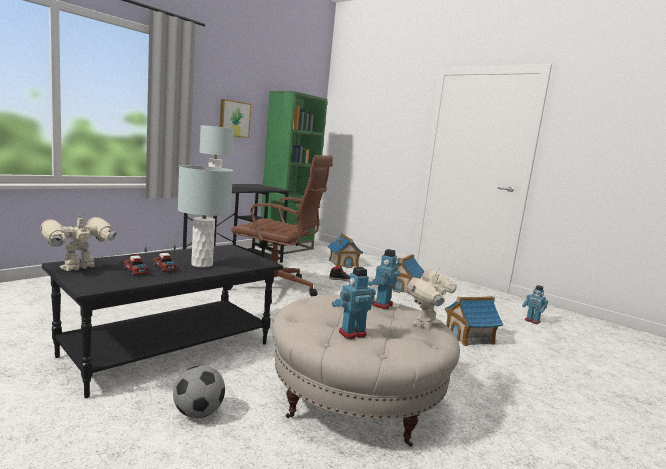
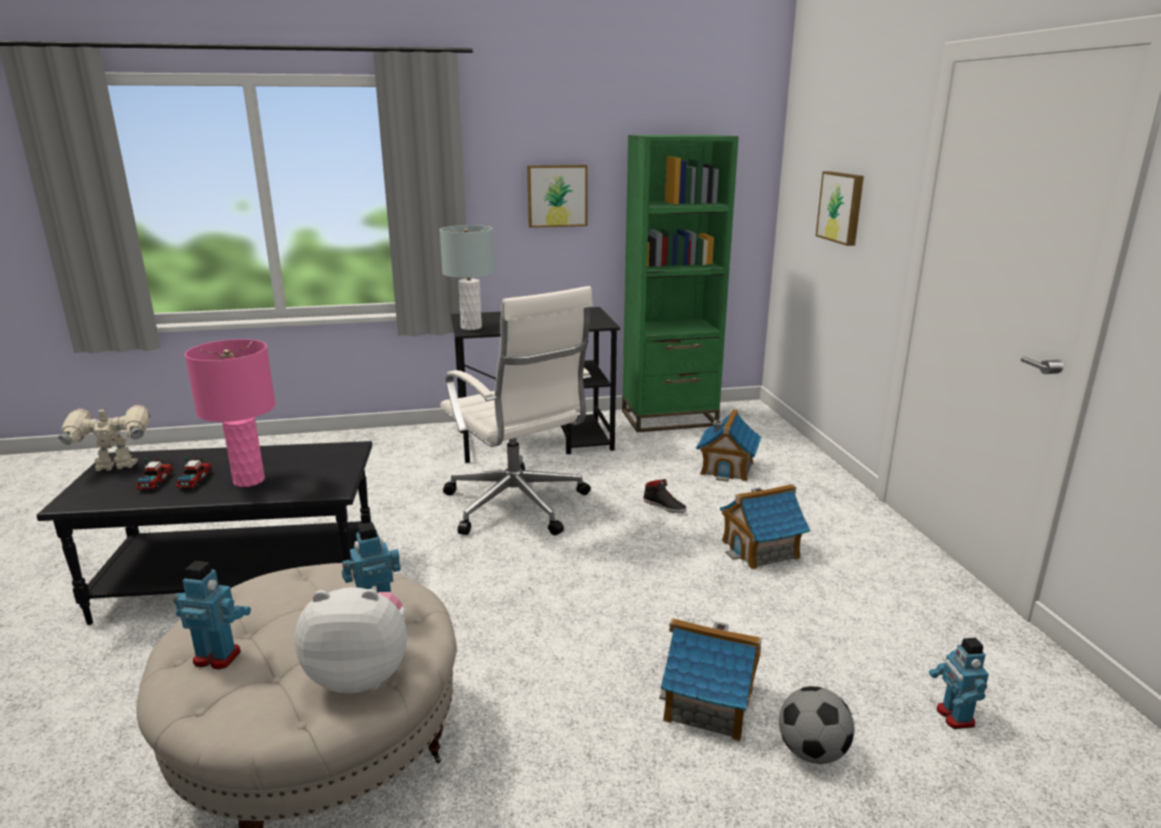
camera: 40 degrees right, 10 degrees up
(198, 413) = (137, 687): football -> football (811, 752)
(202, 264) = (249, 480): grey table lamp -> pink table lamp
(275, 289) = (517, 506): brown office chair -> white office chair
(375, 136) = (842, 207): none -> picture
(426, 324) = (361, 675): toy robot -> plush toy

